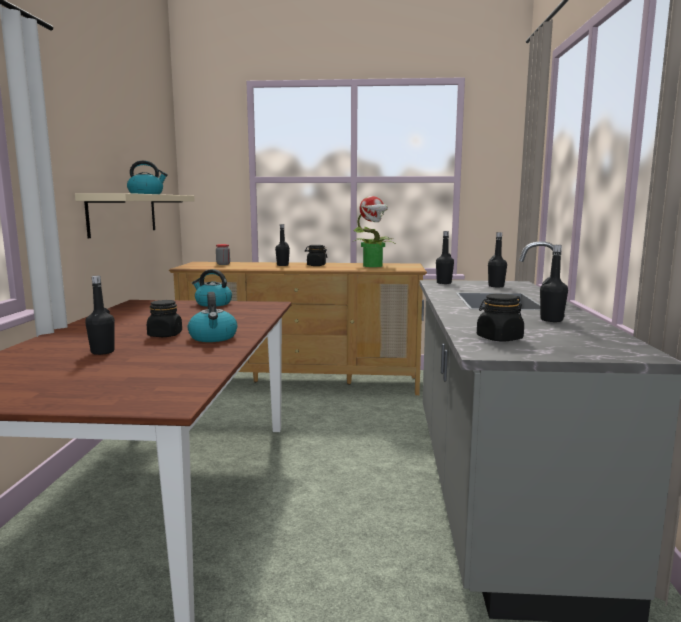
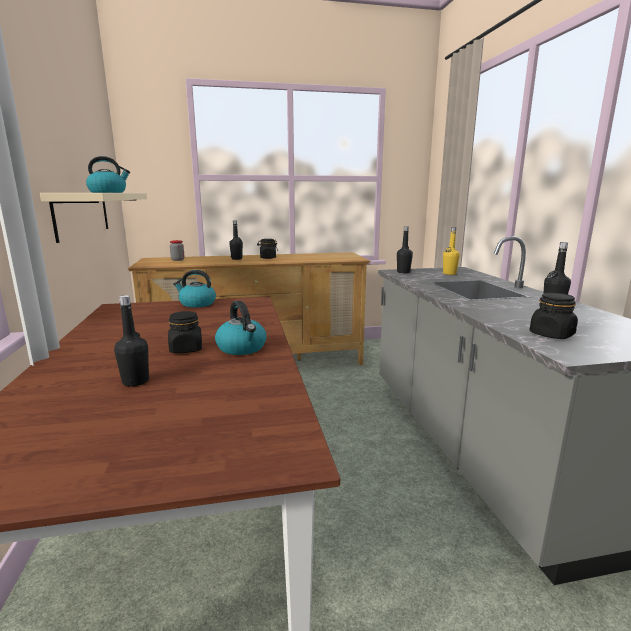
camera: 15 degrees left, 5 degrees up
(373, 266) = (318, 256): potted plant -> none
(496, 286) = (449, 273): black bottle -> yellow bottle

